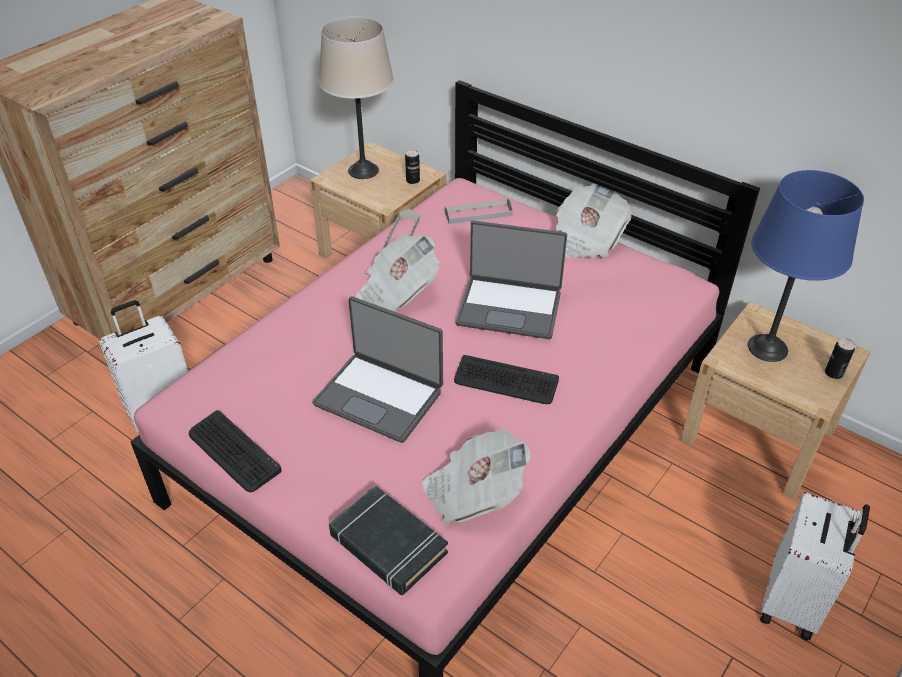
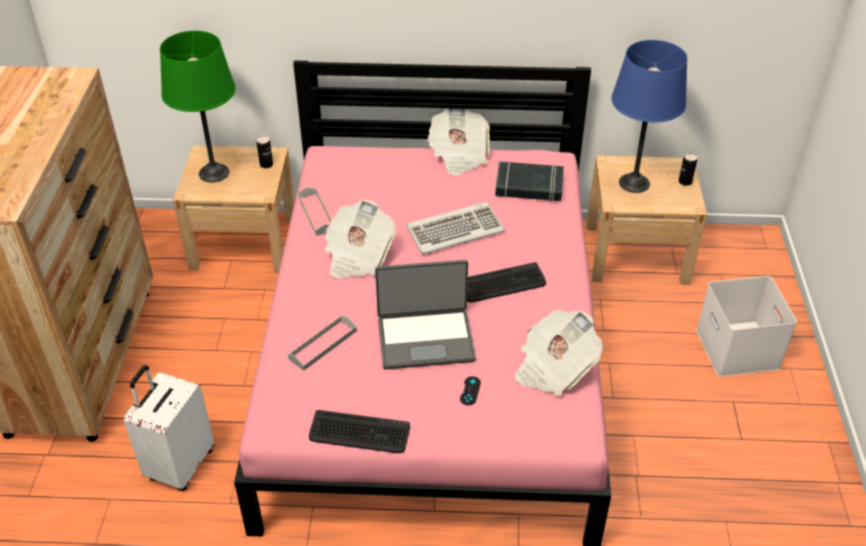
camera: 35 degrees left, 0 degrees up
(363, 170) = (213, 173): beige table lamp -> green table lamp
(369, 469) = (470, 391): none -> black game controller
(387, 544) = (533, 430): black book -> black book (529, 186)
(478, 214) = (359, 169): grey tray -> grey tray (323, 345)
(509, 307) = (455, 230): laptop -> keyboard
(793, 603) = (739, 349): white suitcase -> white storage box

